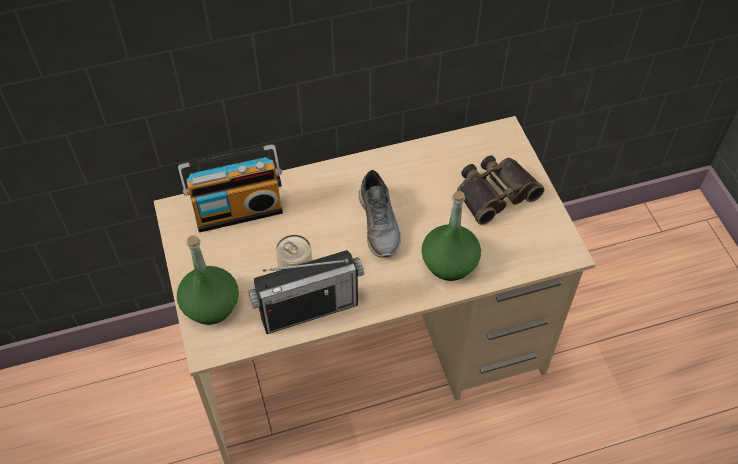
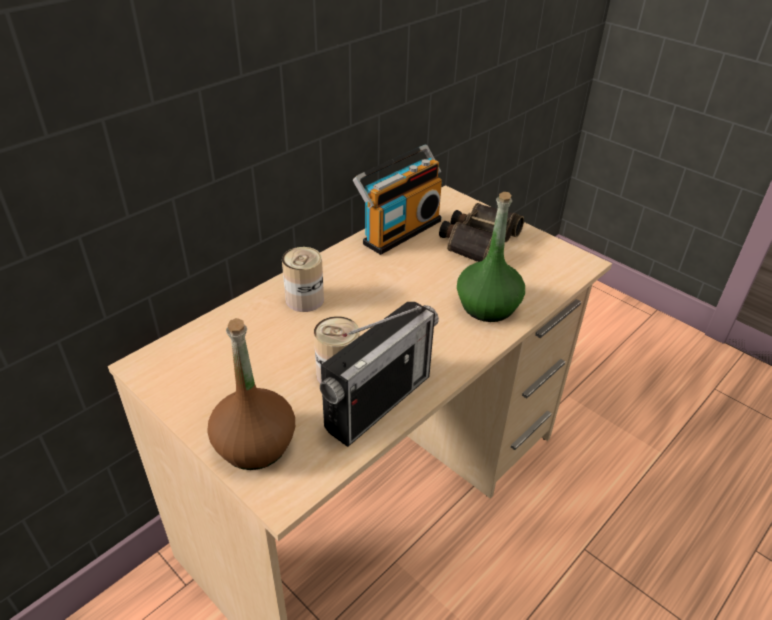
camera: 30 degrees left, 15 degrees down
(211, 305) = (255, 445): green bottle -> brown bottle
(238, 210) = (224, 339): radio -> radio (399, 230)
(314, 197) = (304, 299): none -> can
(380, 223) = (392, 298): grey shoe -> none

